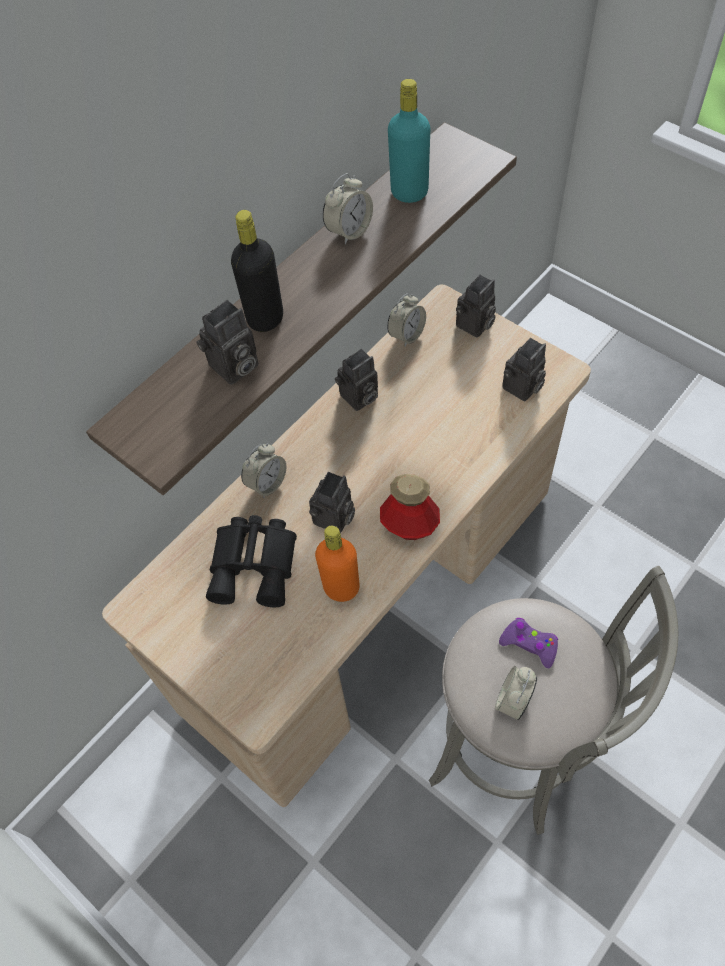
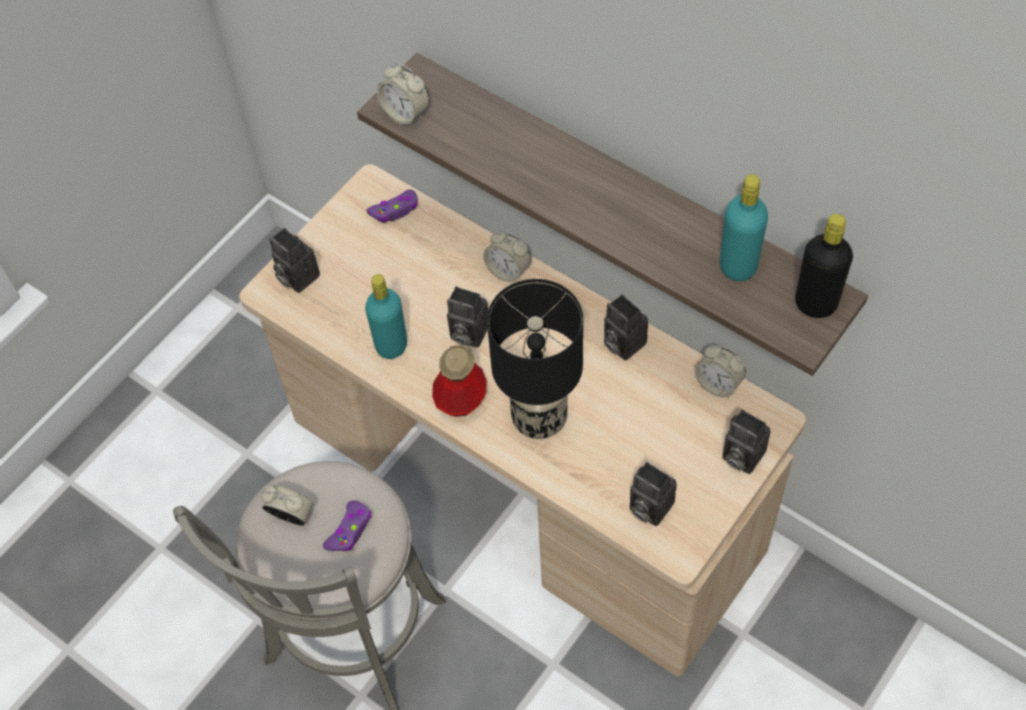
camera: 85 degrees right, 0 degrees up
(172, 585) = (395, 210): none -> purple game controller
(234, 368) = (485, 143): camera -> camera (296, 276)
(256, 564) = (416, 273): black binoculars -> none
(265, 318) = (547, 159): black bottle -> black bottle (816, 303)
(341, 588) = (391, 345): orange bottle -> turquoise bottle
(349, 231) = (672, 216): alarm clock -> alarm clock (405, 113)
(433, 464) = (538, 418): none -> black table lamp

